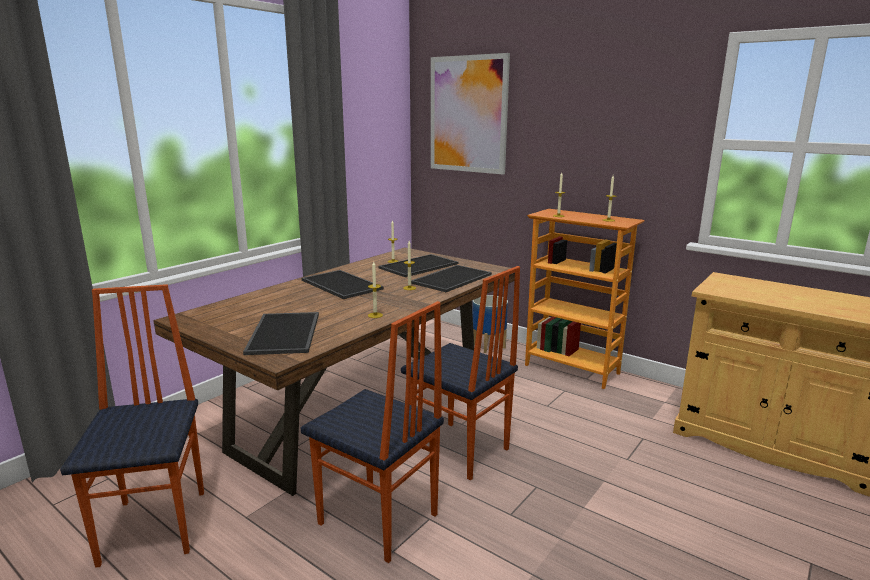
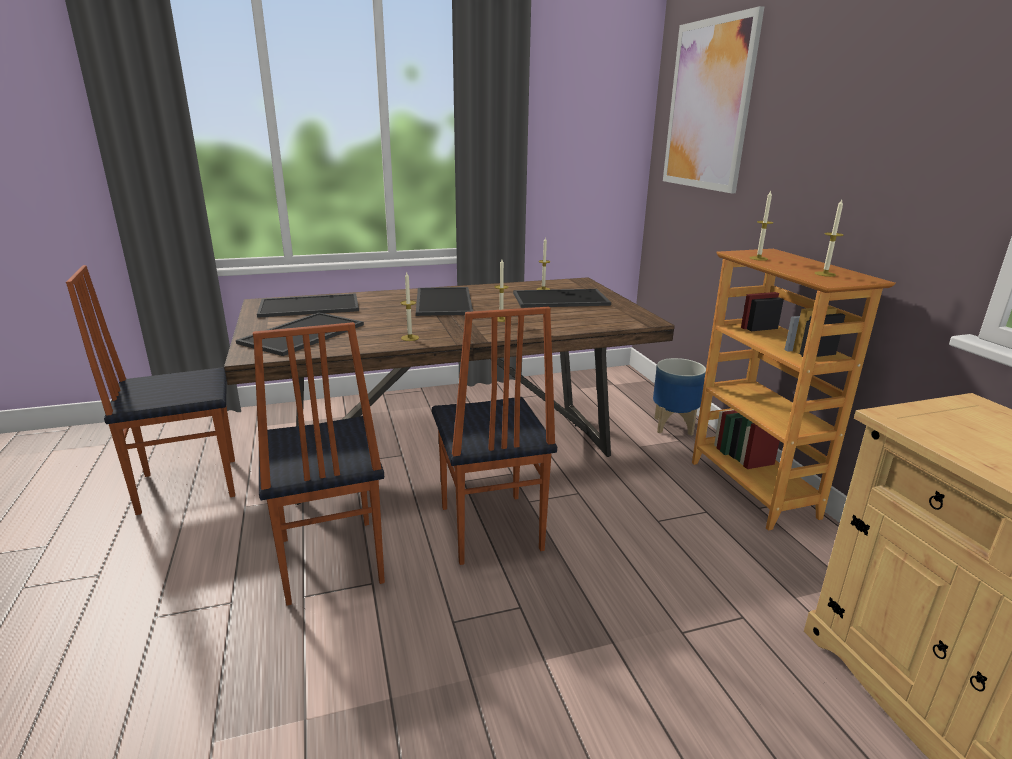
camera: 35 degrees right, 5 degrees up
(157, 525) = (187, 484): chair -> chair turned 135 degrees counterclockwise
(451, 278) = (568, 319): tray -> tray (310, 306)

